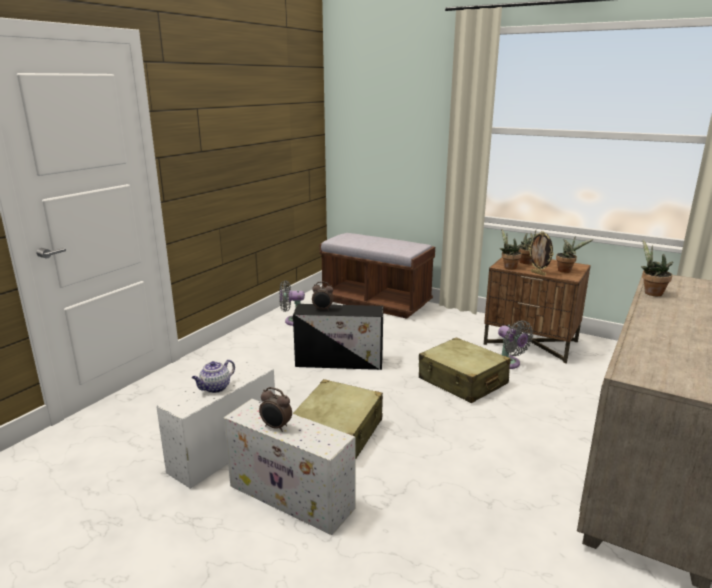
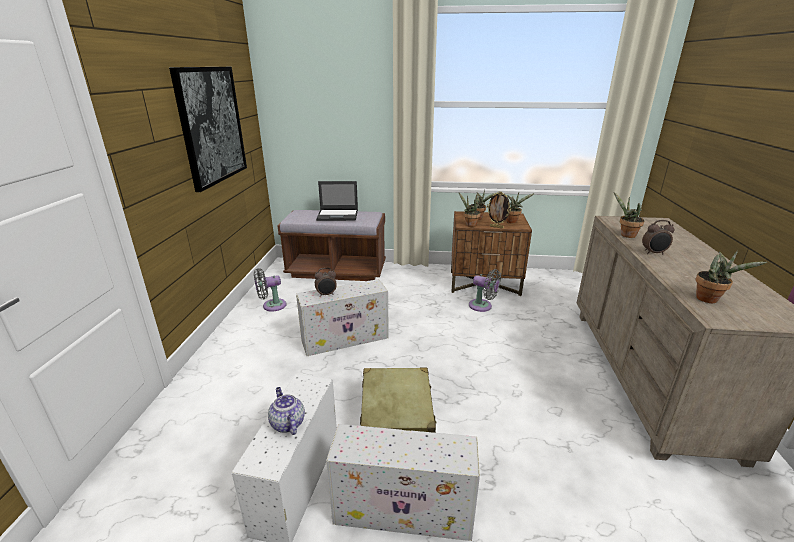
camera: 25 degrees left, 5 degrees up
(215, 388) = (287, 423): teapot -> teapot turned 135 degrees clockwise
(264, 141) = (211, 125): none -> picture
(276, 427) = (393, 453): alarm clock -> alarm clock (654, 253)
(341, 361) = (346, 339): black storage box -> white storage box
(381, 242) = (338, 215): none -> laptop
(462, 381) = (461, 332): beige suitcase -> none
(654, 360) = (710, 299): none -> potted plant

